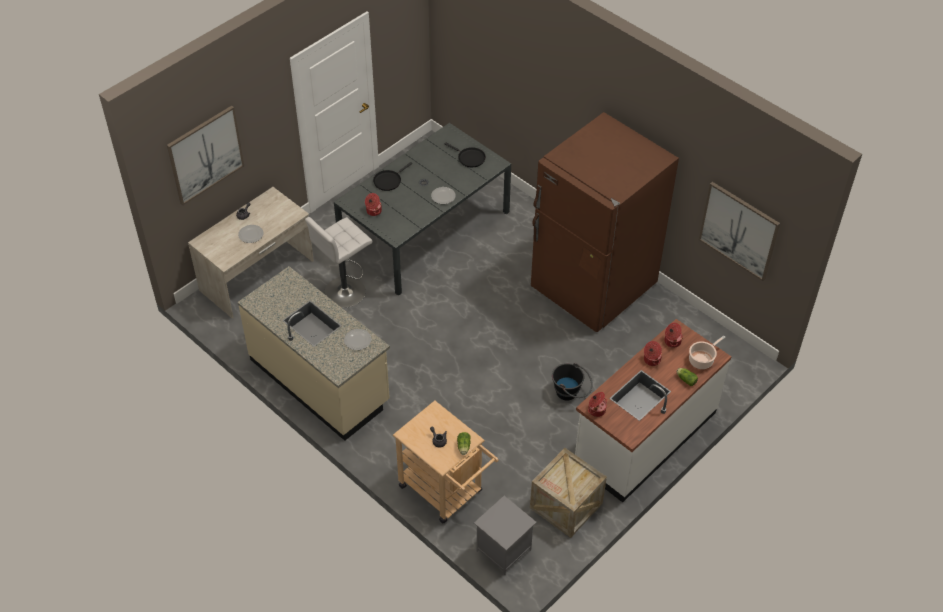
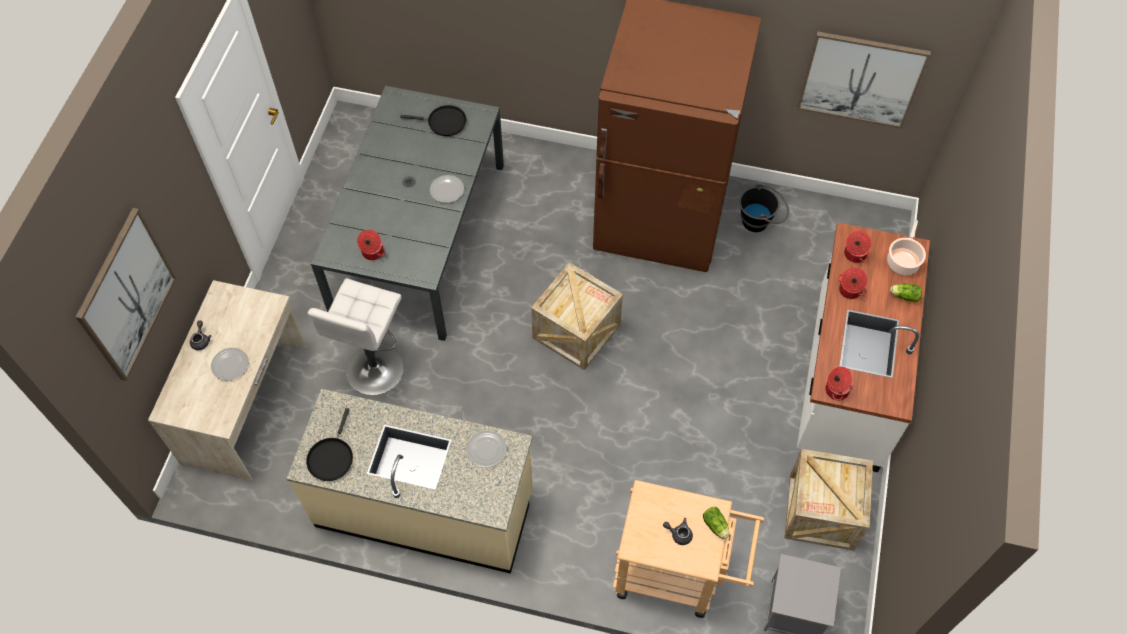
camera: 30 degrees left, 10 degrees up
(388, 180) = (363, 200): black frying pan -> black frying pan (331, 457)
(484, 328) = (576, 331): none -> crate
(571, 393) = (730, 365): black bucket -> black bucket (760, 221)

